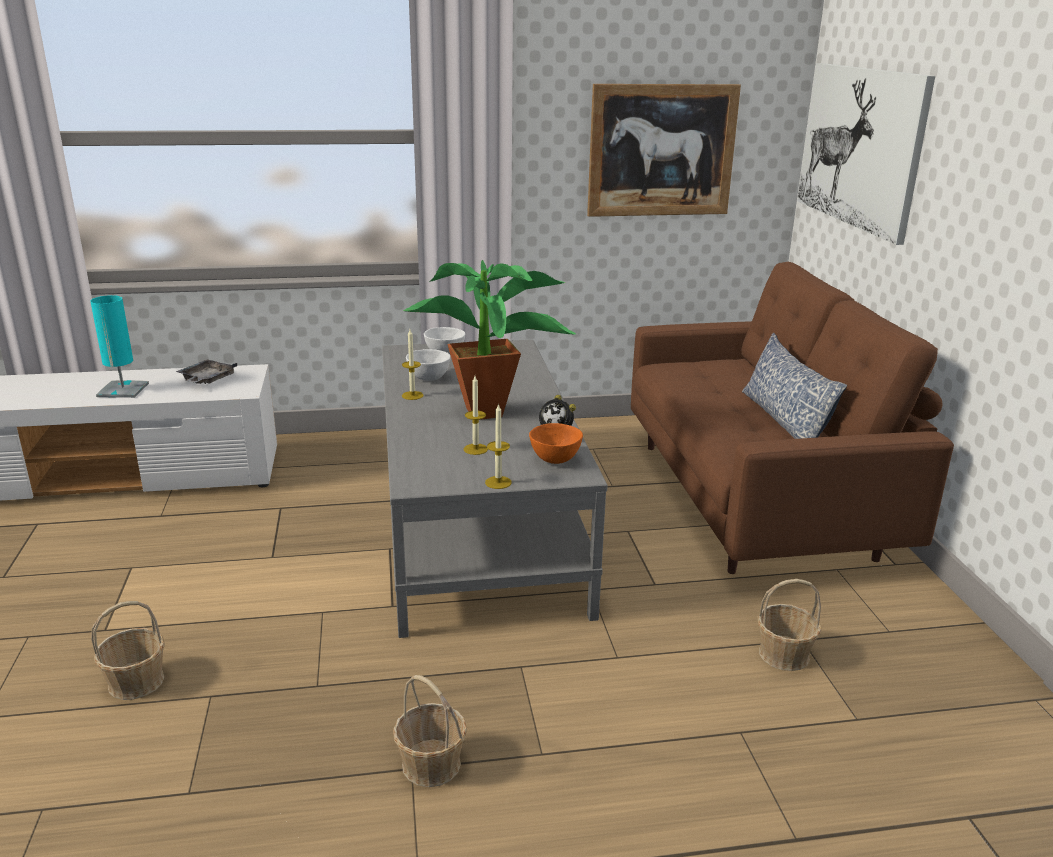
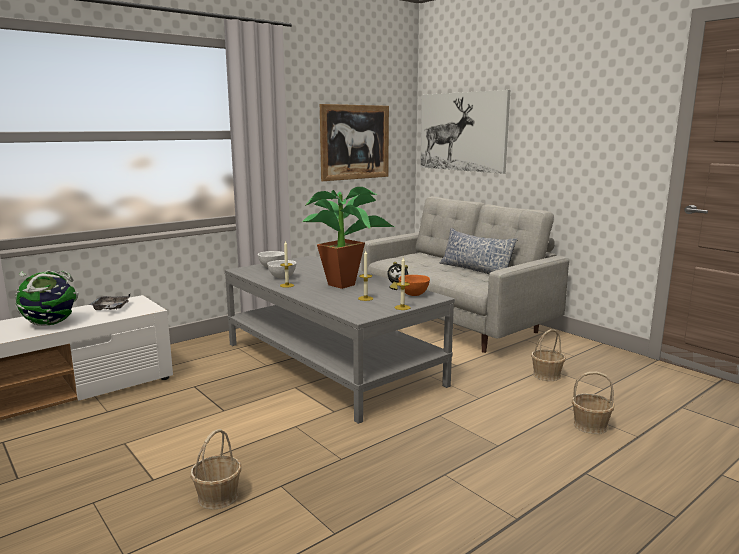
camera: 30 degrees left, 10 degrees down
(123, 390) = (51, 324): turquoise table lamp -> globe
(431, 765) = (452, 469): basket -> basket (590, 426)
(754, 499) = (456, 322): brown sofa -> grey sofa

